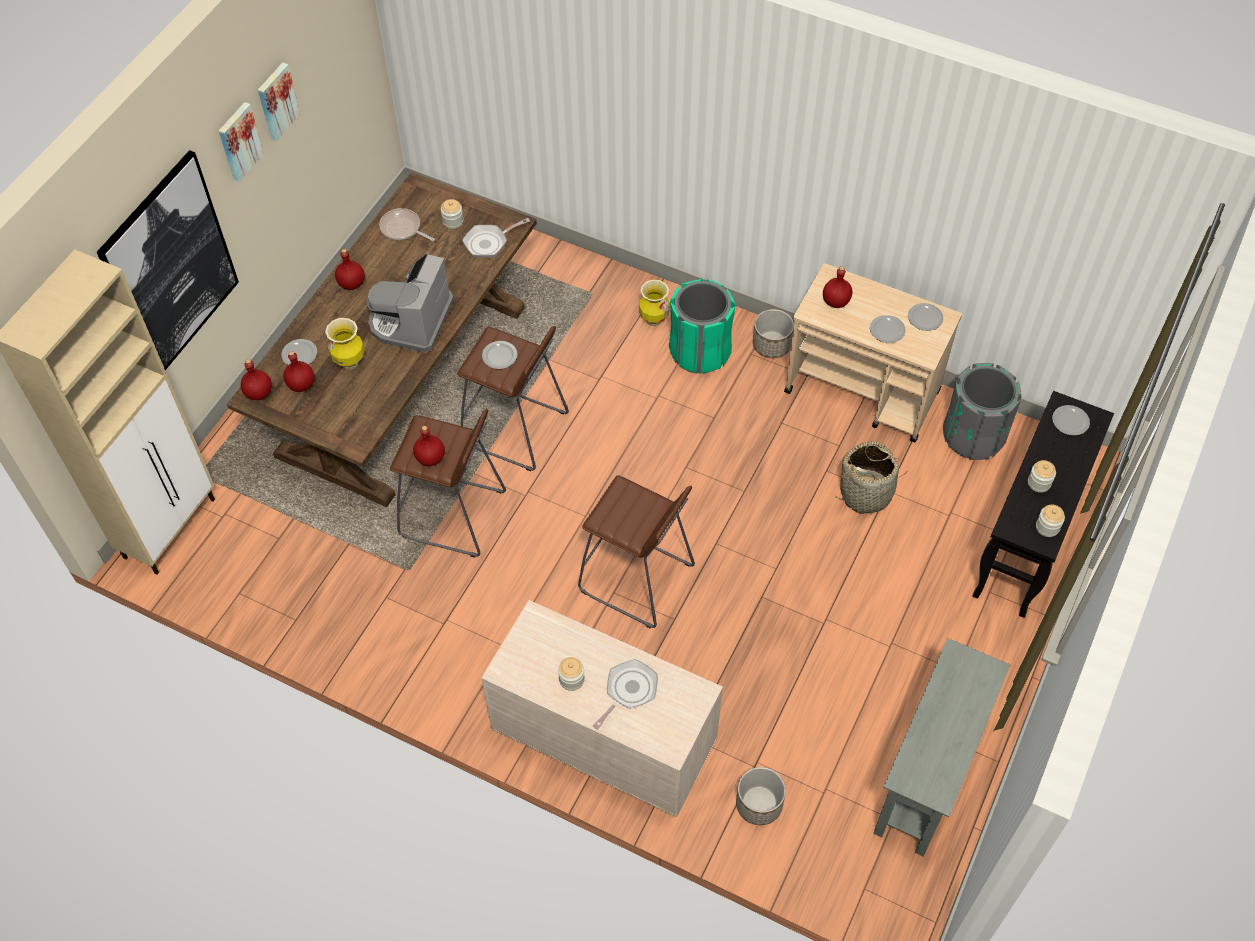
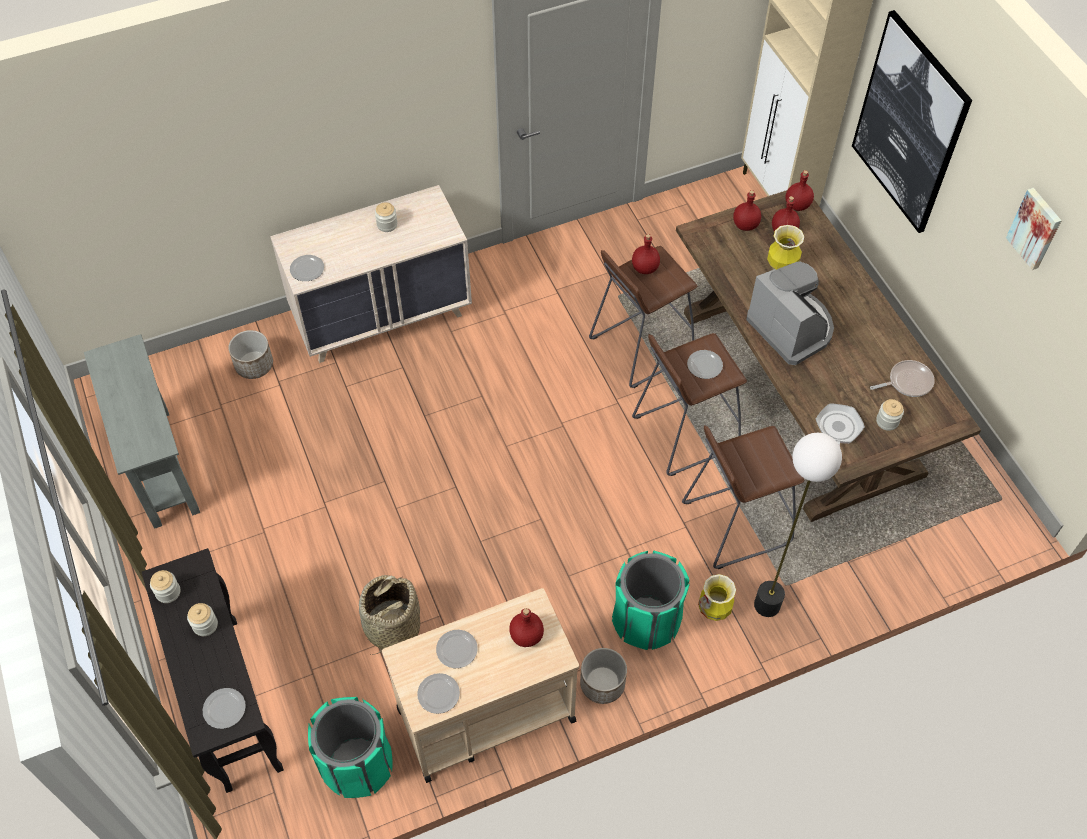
camera: 130 degrees right, 0 degrees up
(239, 141) = (996, 179): picture -> none
(300, 355) = (816, 245): plate -> plate (306, 269)
(352, 284) = (867, 314): red bottle -> red bottle (745, 225)
(618, 295) = (767, 605): none -> floor lamp
(629, 691) = (346, 246): frying pan -> none
(636, 580) = (477, 416): brown stool -> brown stool (735, 523)
(973, 436) = (357, 764): grey trash can -> green trash can

